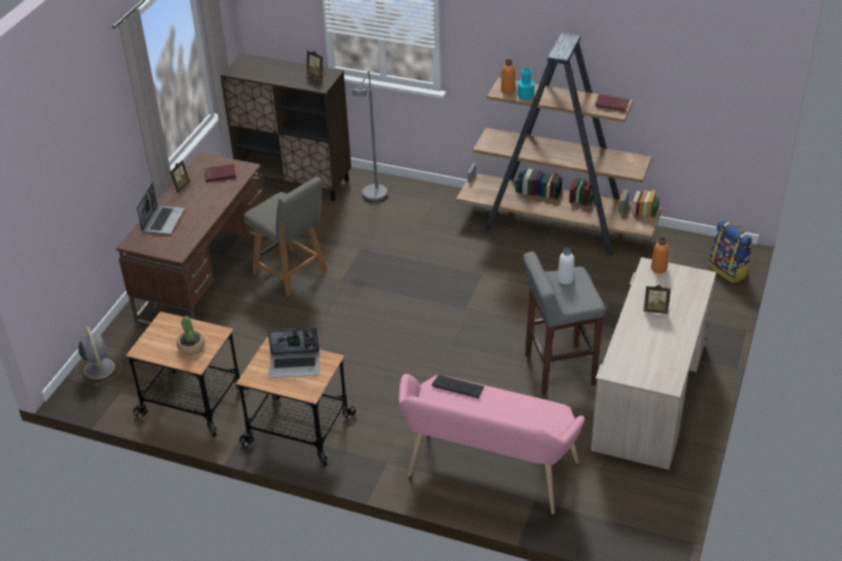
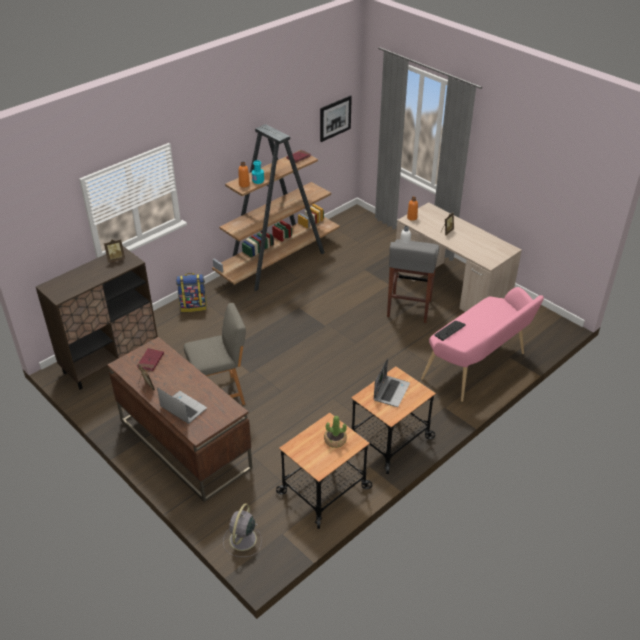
camera: 65 degrees left, 0 degrees up
(99, 367) = (242, 540): grey fan -> grey fan turned 75 degrees counterclockwise
(373, 199) = (173, 328): grey floor lamp -> none
(725, 93) = (335, 118): none -> picture
(728, 271) = (371, 220): backpack -> backpack (193, 306)

